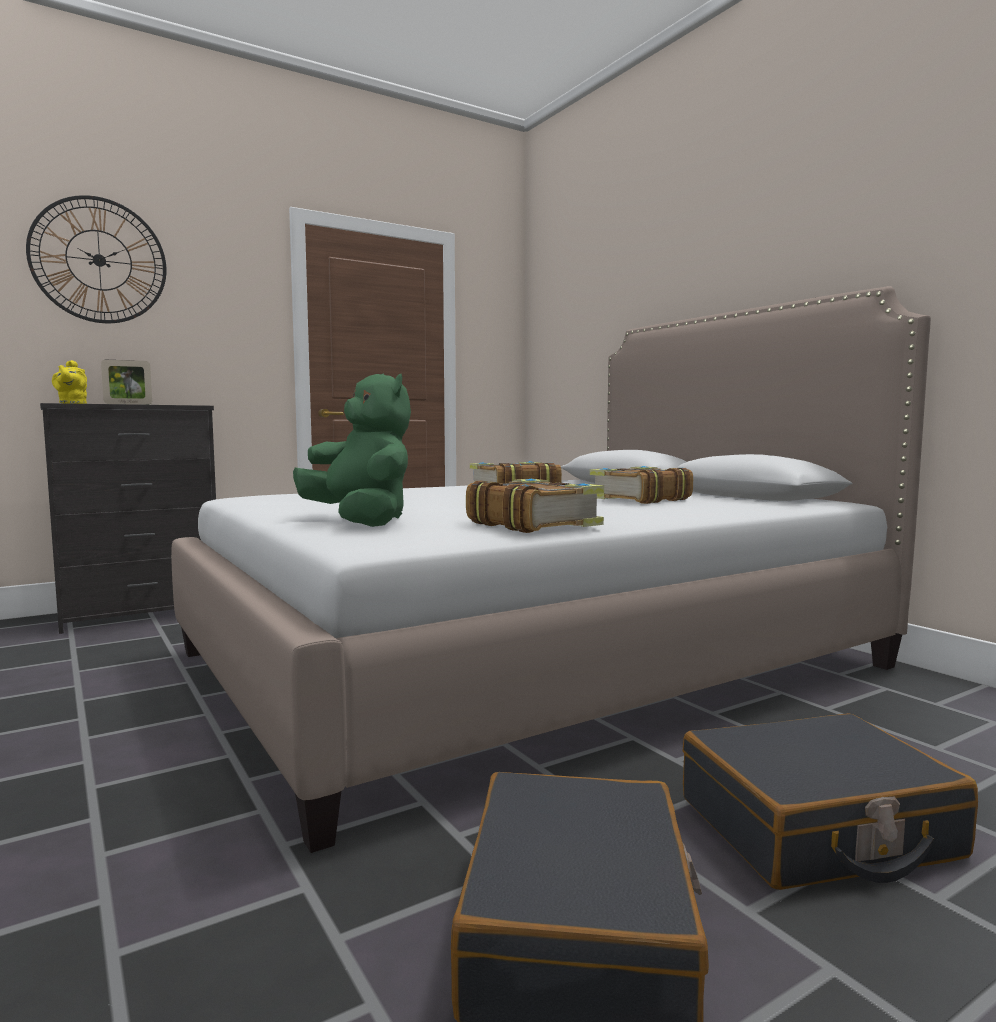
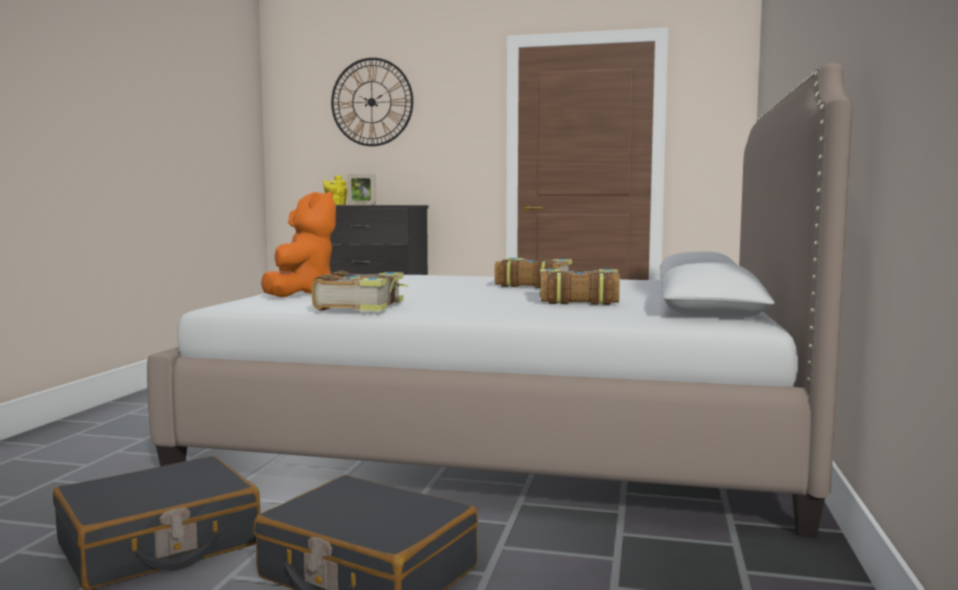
camera: 45 degrees right, 0 degrees up
(361, 521) = (301, 294): green plush toy -> orange plush toy

